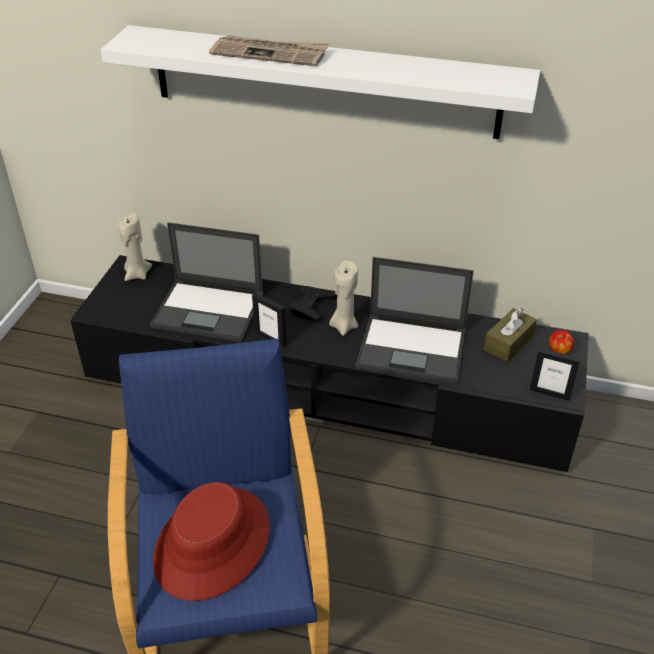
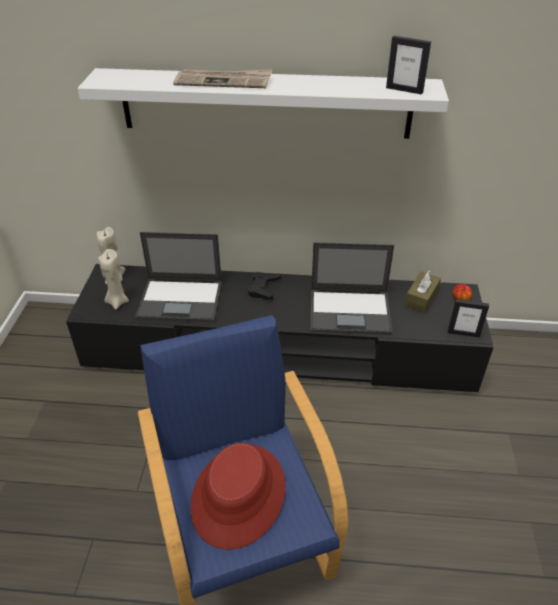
camera: 10 degrees left, 0 degrees up
(270, 339) = (237, 317): picture frame -> picture frame (404, 90)
(343, 326) = (292, 300): beige candle -> beige candle (117, 301)

